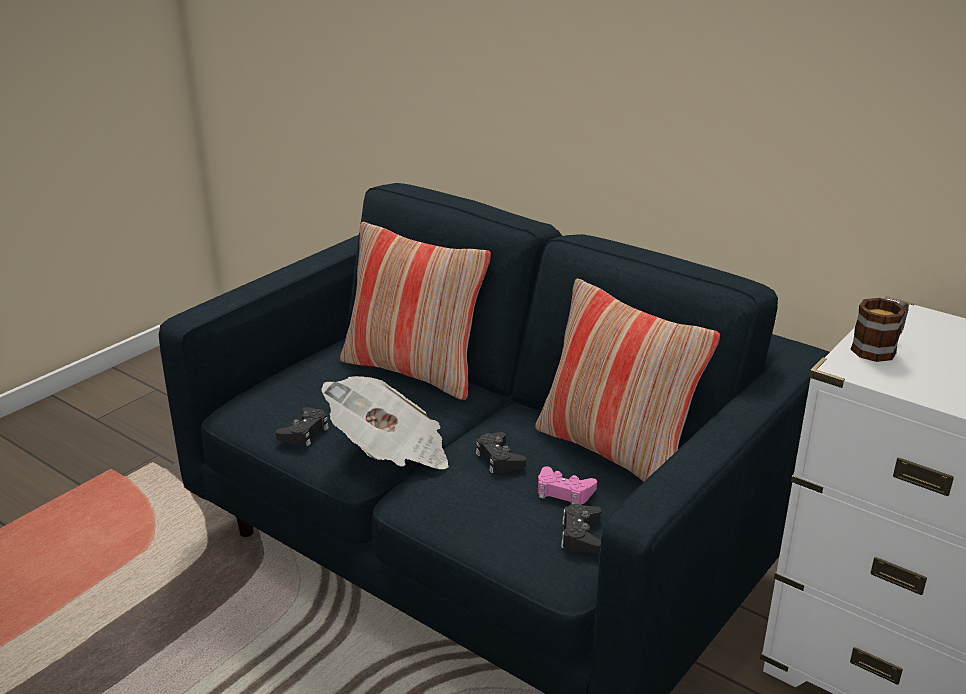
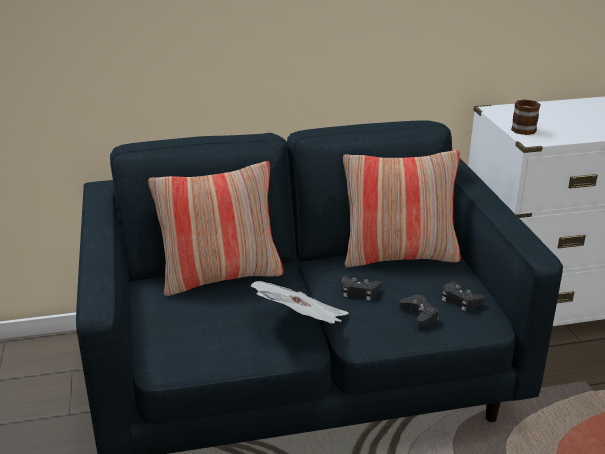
camera: 50 degrees left, 0 degrees up
(304, 432) = (233, 346): black game controller -> black game controller (419, 315)
(564, 492) = (417, 287): pink game controller -> none

